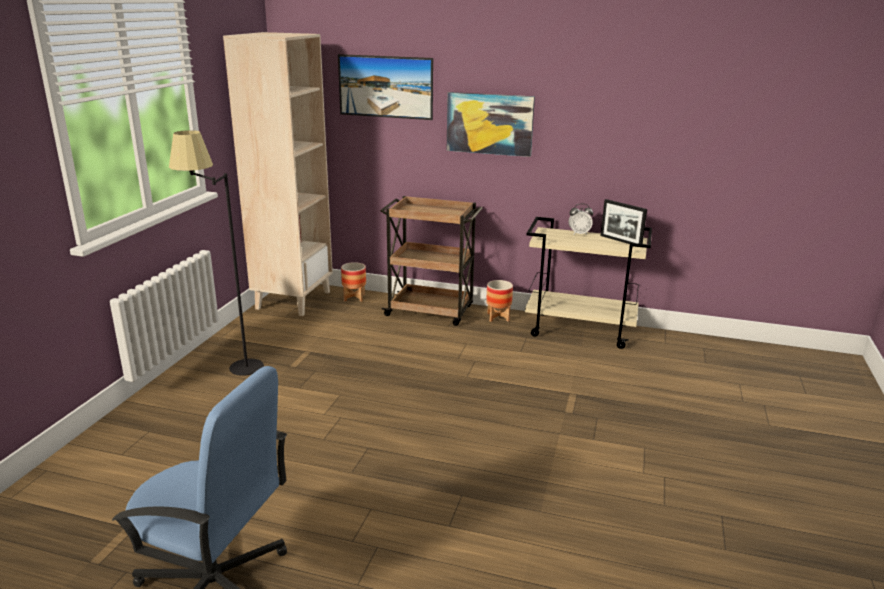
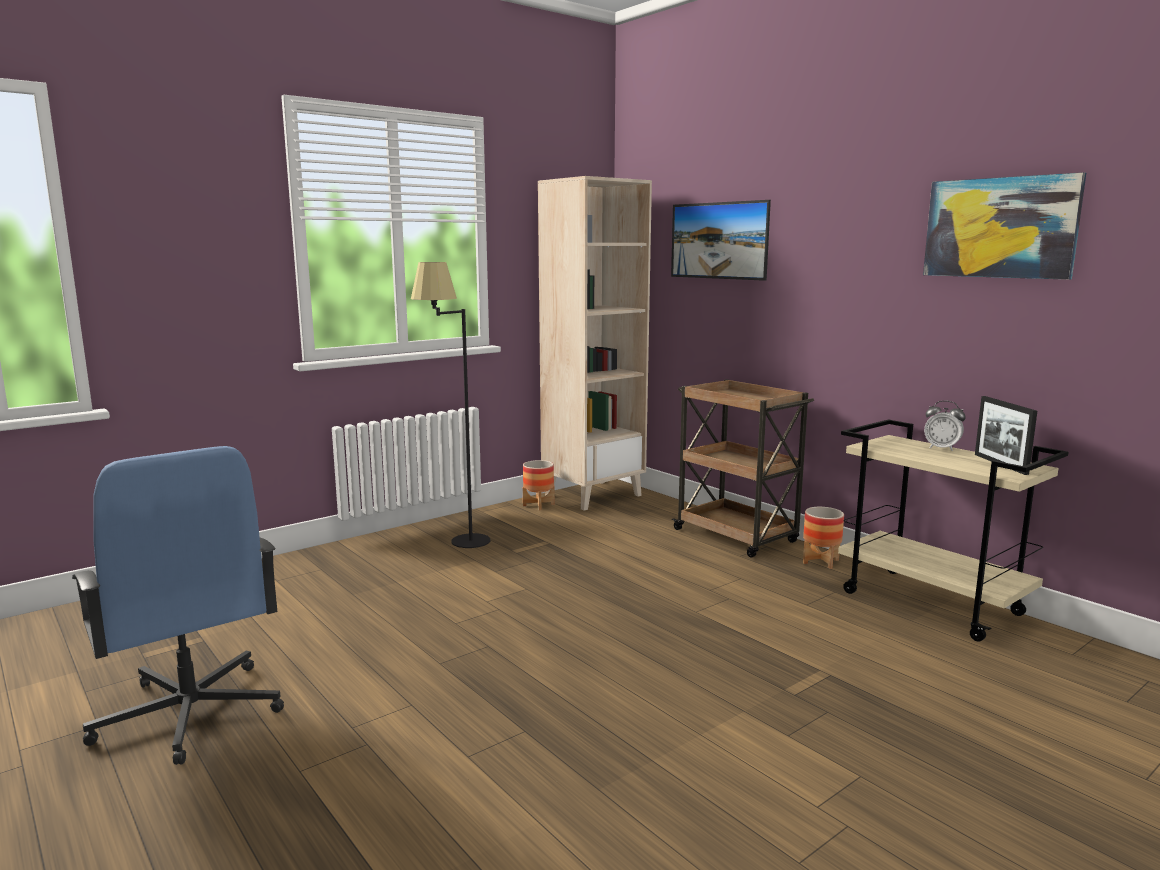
camera: 35 degrees right, 10 degrees down
(354, 298) = (661, 506): planter -> planter (538, 505)
(489, 123) = (833, 283): picture -> picture (1000, 228)

